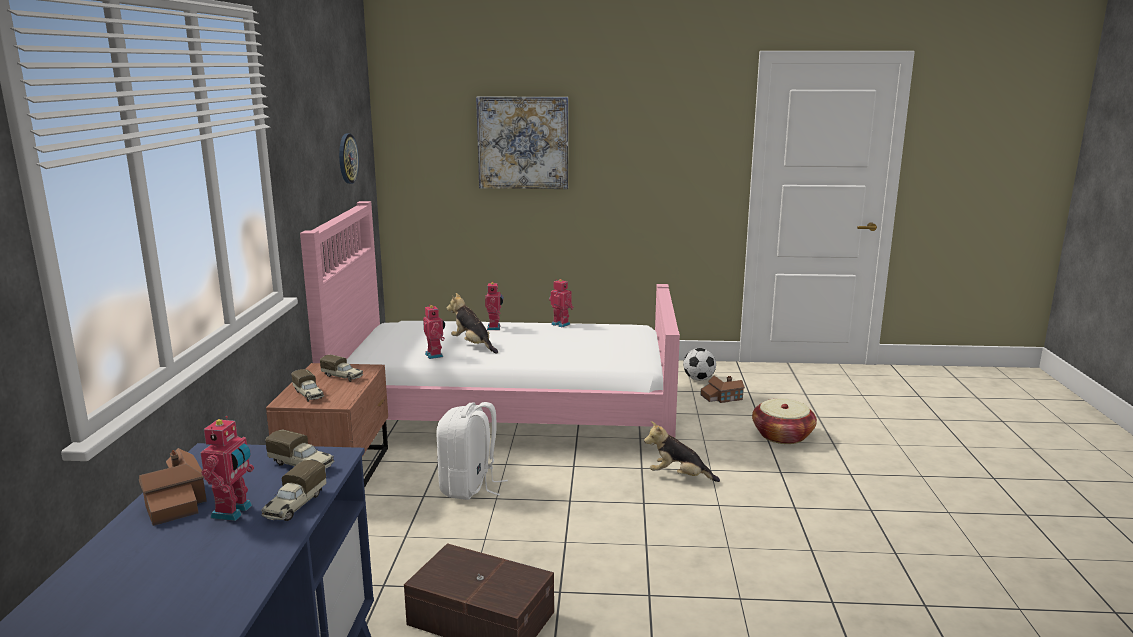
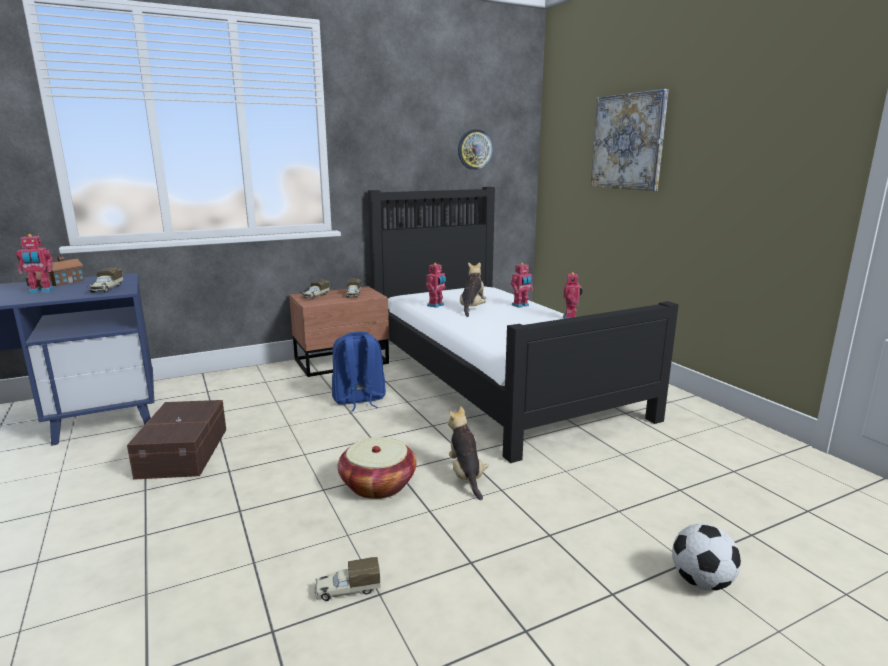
camera: 60 degrees right, 0 degrees up
(294, 506) = (46, 297): toy truck -> toy truck (347, 590)
(469, 487) = (359, 400): white backpack -> blue backpack
(505, 411) = (494, 378): pink bed -> black bed
(698, 379) = (711, 435): football -> football (701, 582)
(721, 397) = (687, 458): toy house -> none
(782, 435) = (649, 517): basket -> basket (378, 485)

